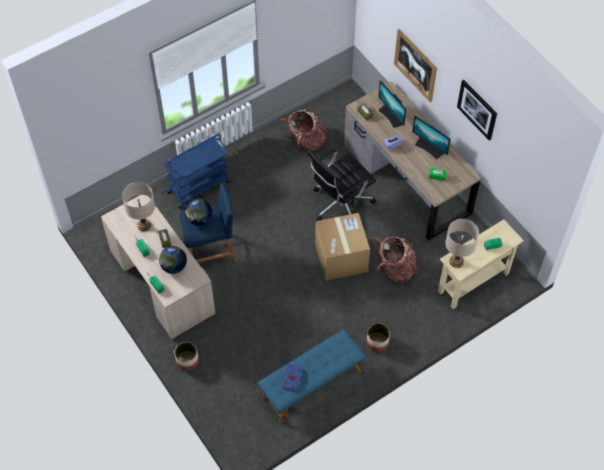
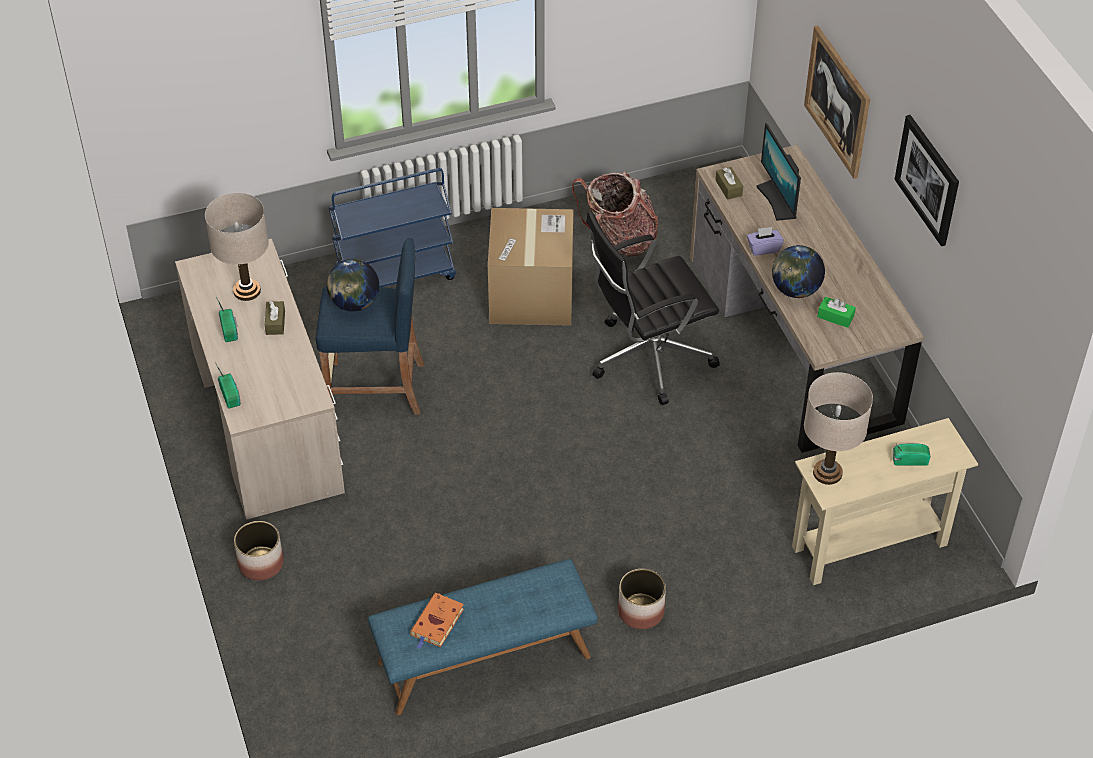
camera: 15 degrees right, 10 degrees down
(174, 267) = (274, 370): globe -> globe (795, 290)
(292, 379) = (437, 623): blue book -> orange book
(341, 258) = (619, 448): cardboard box -> cardboard box (531, 295)
(395, 269) = (718, 490): backpack -> none
(429, 148) = (836, 266): monitor -> none

